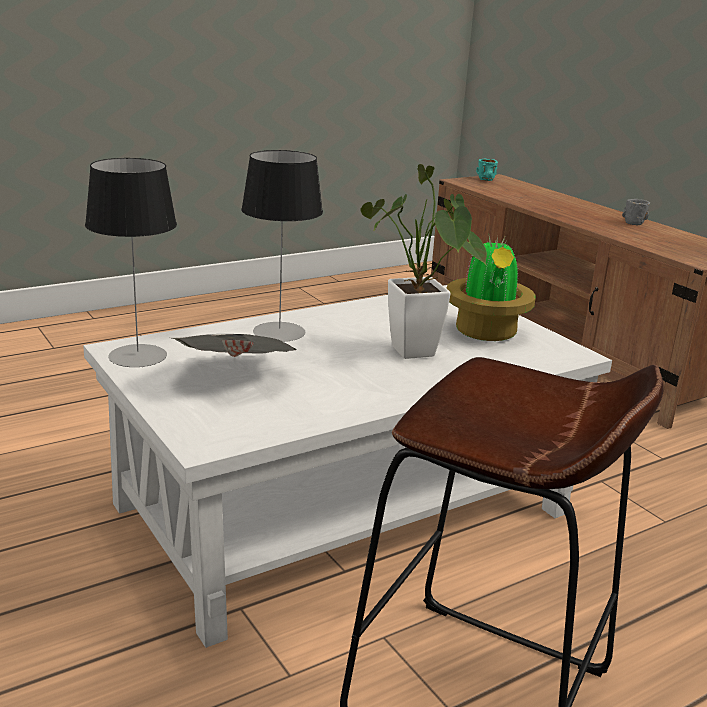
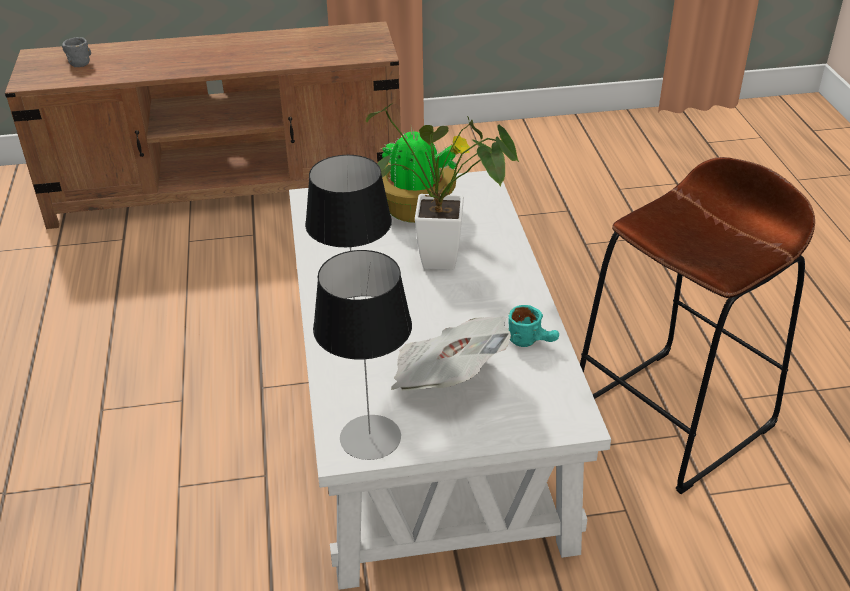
camera: 65 degrees left, 15 degrees up
(488, 180) = (42, 65): turquoise mug -> turquoise mug (533, 341)
(633, 221) = (253, 40): grey mug -> grey mug (75, 62)

